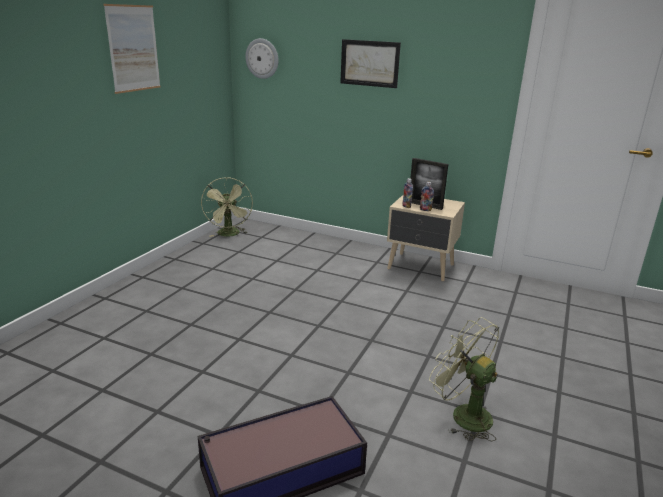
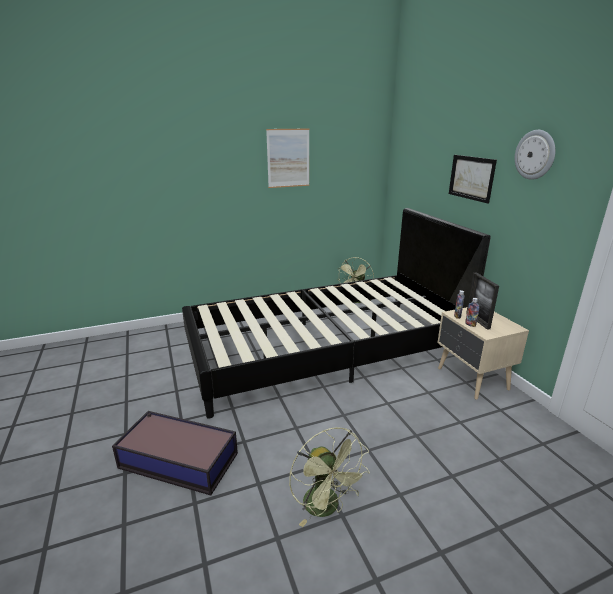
camera: 45 degrees right, 0 degrees up
(262, 58) = (404, 168): wall clock -> wall clock (535, 155)
(272, 294) = (324, 352): none -> black bed
(463, 414) = (327, 508): green fan -> green fan turned 150 degrees clockwise

